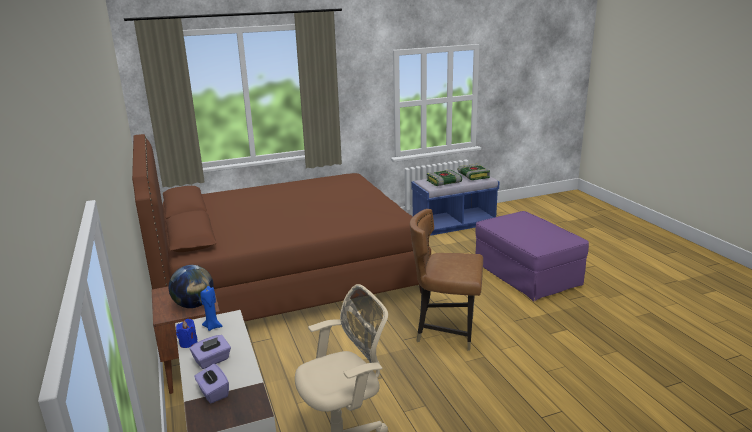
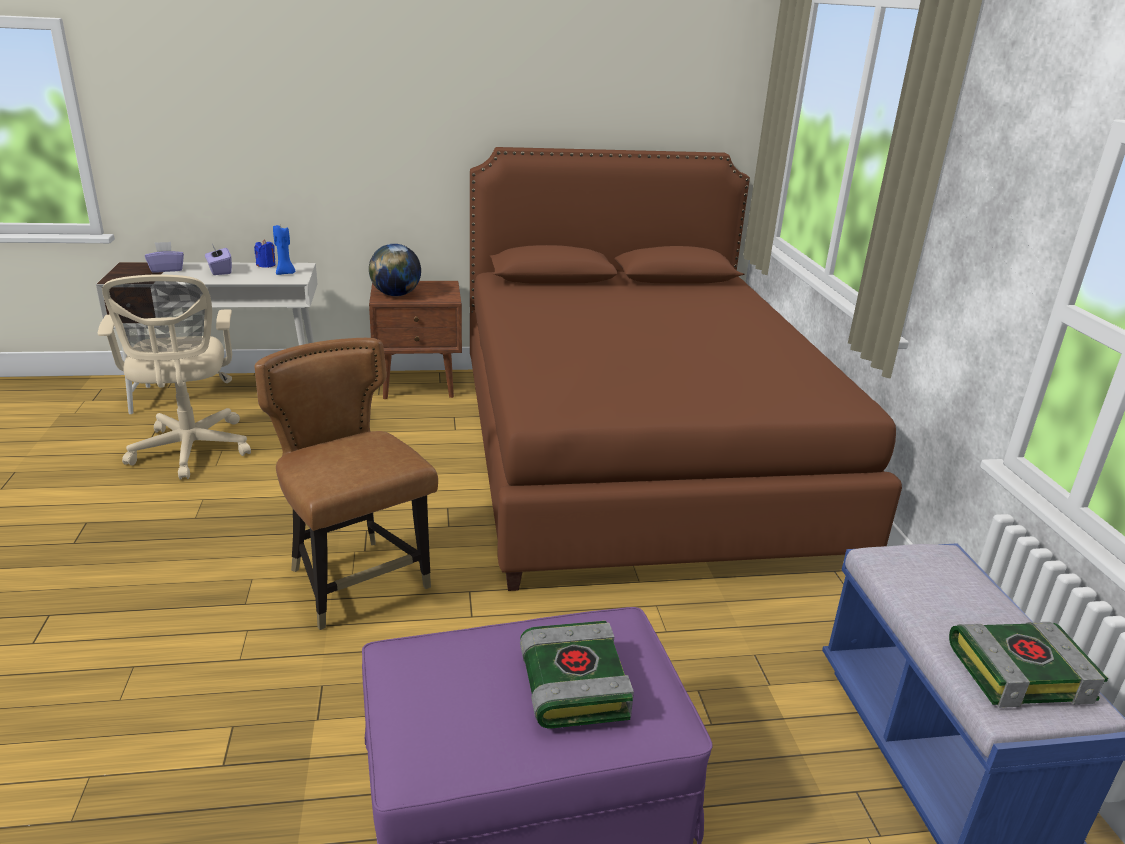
camera: 100 degrees right, 5 degrees up
(443, 182) = (925, 585): book -> book (571, 684)
(446, 331) = (356, 581): brown chair -> brown chair turned 60 degrees counterclockwise

